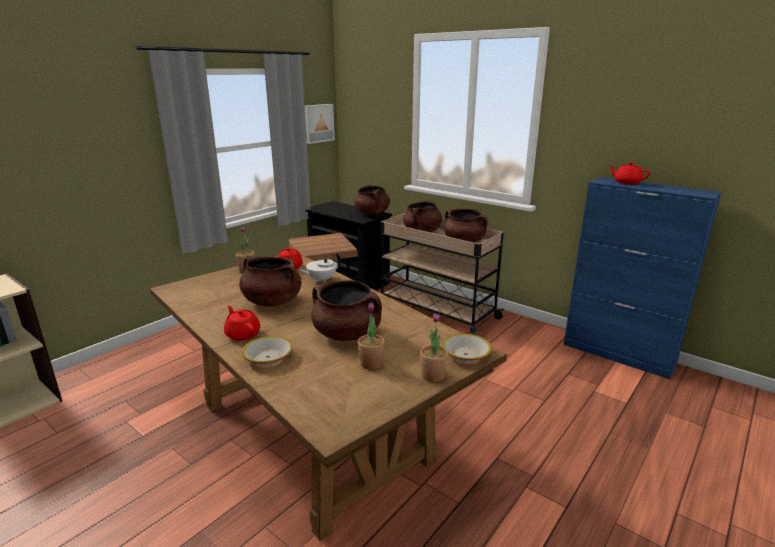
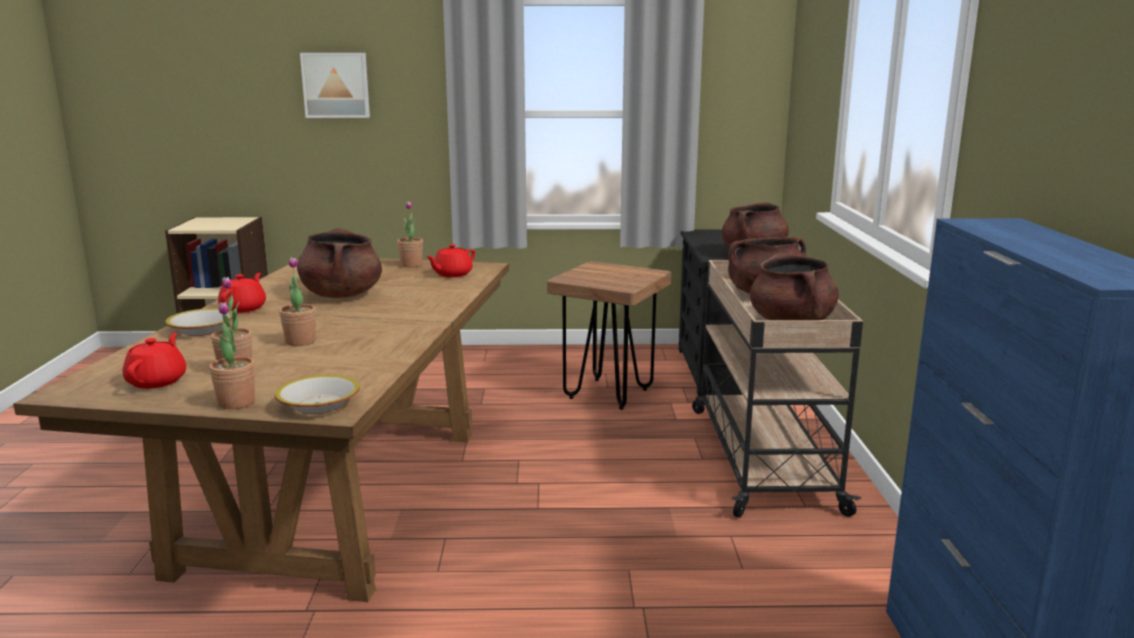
camera: 50 degrees right, 5 degrees down
(318, 123) = (741, 90): picture -> picture (336, 85)
(321, 280) = (439, 294): white teapot -> none
(347, 334) = (300, 342): brown cooking pot -> potted plant
(626, 182) = (1026, 232): red teapot -> red teapot (158, 381)

